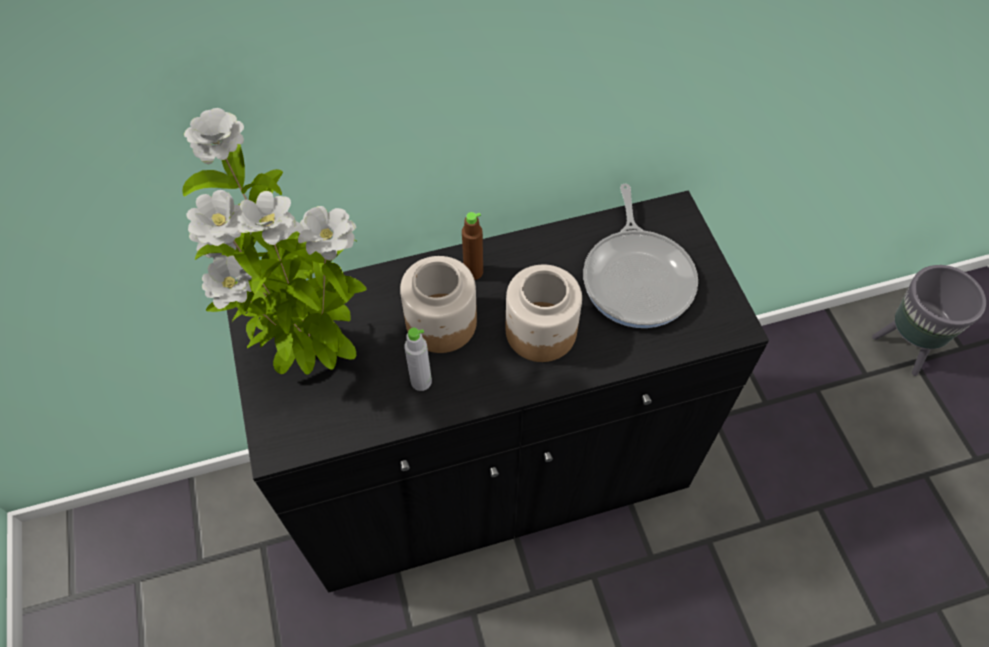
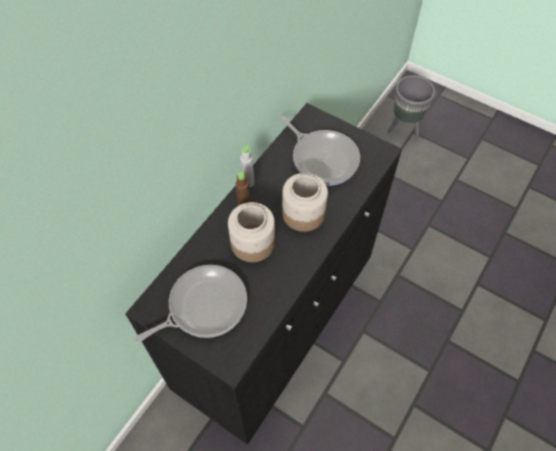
camera: 40 degrees left, 0 degrees up
(313, 355) = (203, 306): potted plant -> frying pan
(421, 381) = (270, 278): grey bottle -> grey bottle (248, 182)

